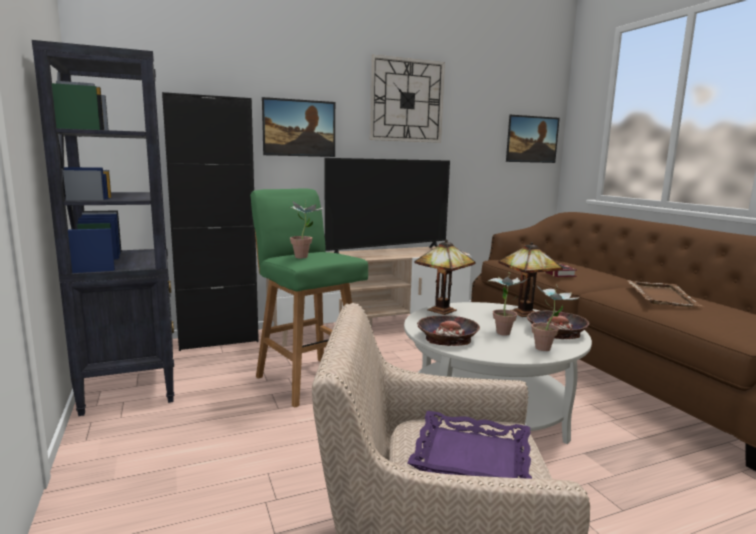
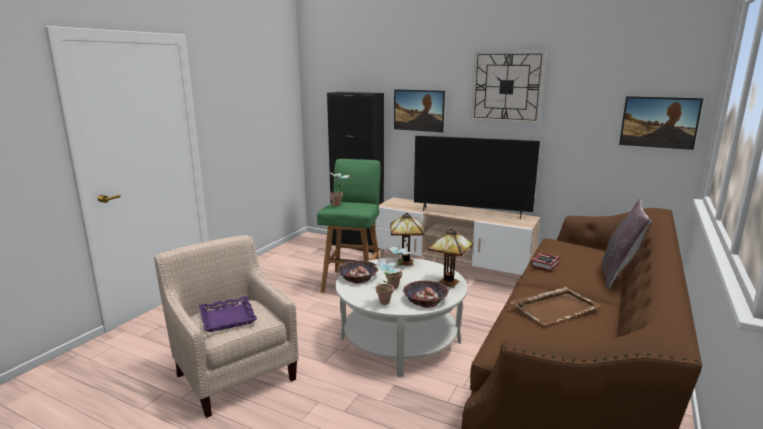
camera: 50 degrees right, 5 degrees up
(131, 385) = (287, 255): black bookcase -> none
(602, 269) = (619, 275): none -> grey pillow

